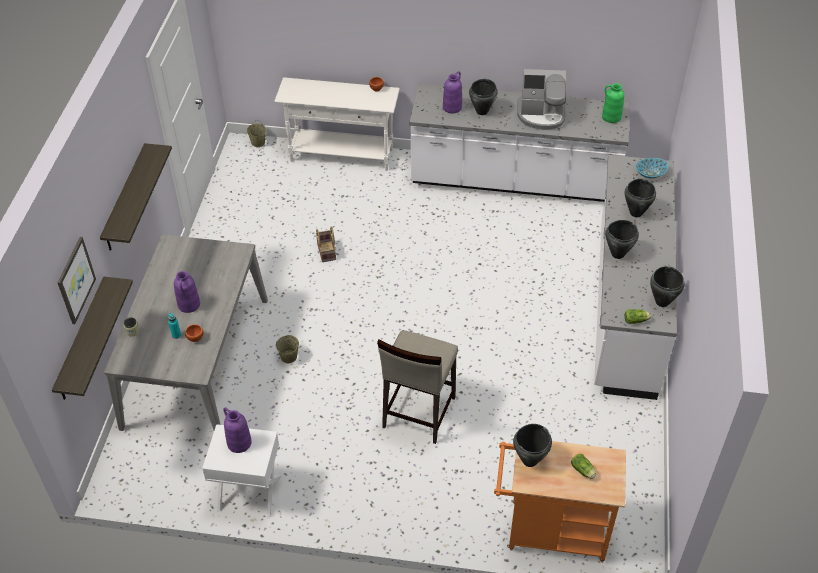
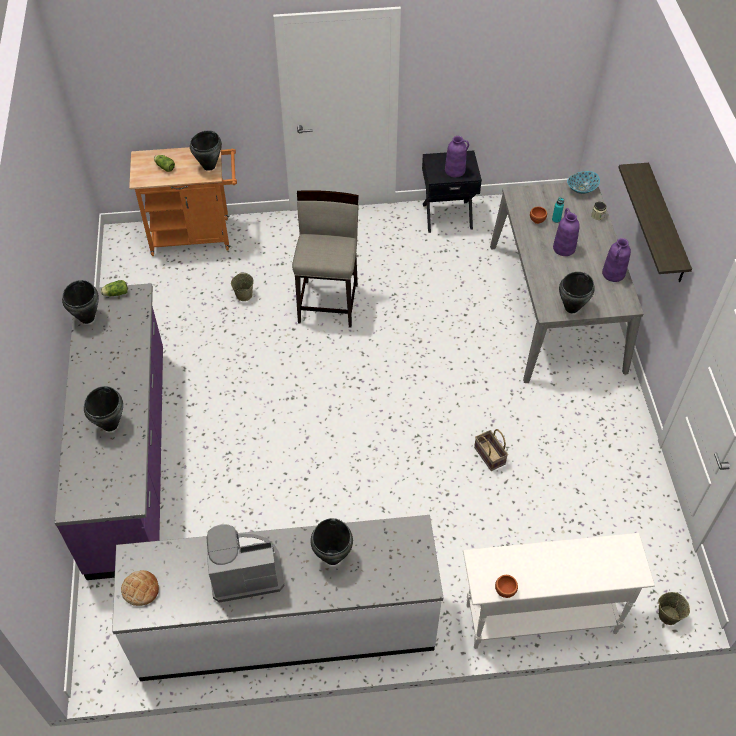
camera: 165 degrees right, 5 degrees up
(75, 280) = (633, 115): picture -> none
(82, 340) = (615, 148): shelf -> none
(249, 494) = (447, 215): white nightstand -> black nightstand
(288, 357) = (471, 328): beige bucket -> beige bucket (244, 295)
(452, 107) = (378, 556): purple vase -> purple vase (613, 274)
(611, 117) = (140, 589): green vase -> bread
(617, 254) = (134, 364): black cooking pot -> black cooking pot (572, 308)
(625, 306) = (130, 458): white counter -> purple counter
(650, 174) = (88, 491): bowl -> bowl (581, 188)

